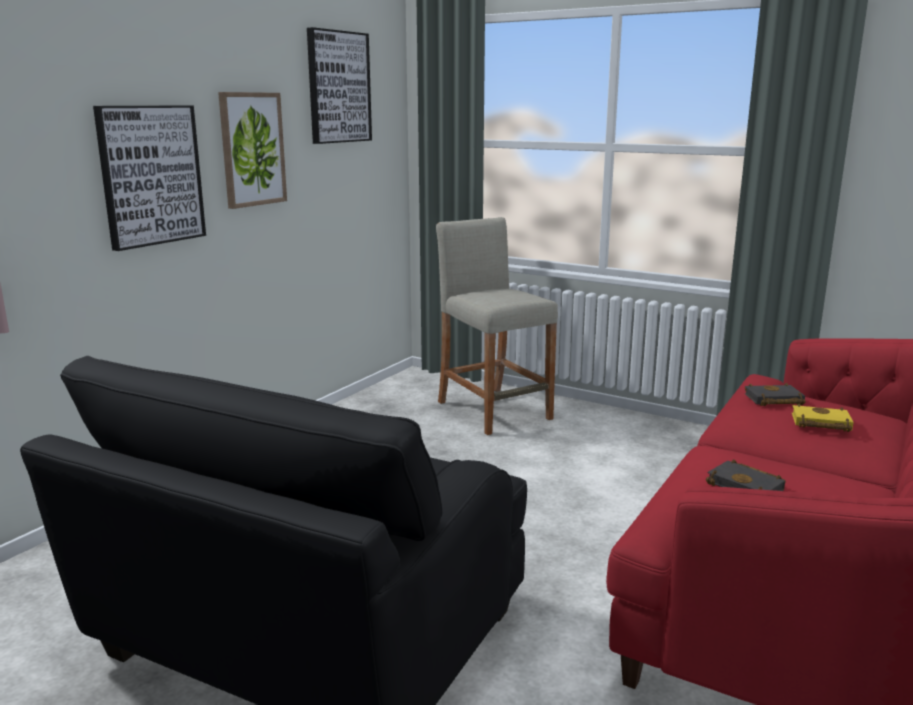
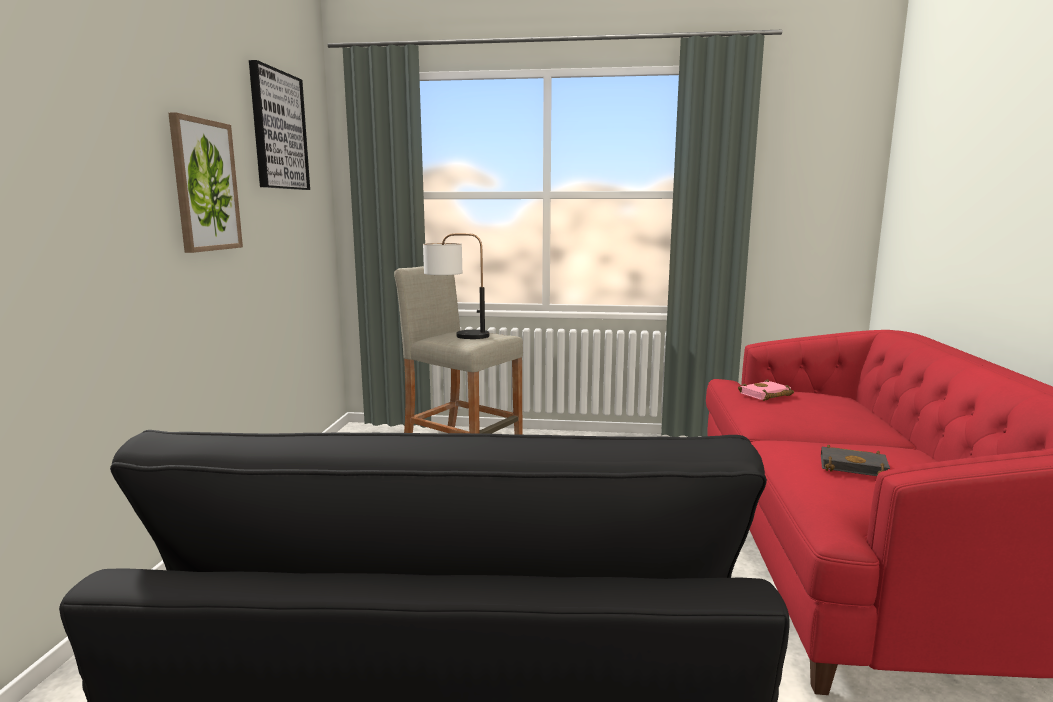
camera: 25 degrees left, 5 degrees down
(151, 175) = (97, 204): picture -> none
(488, 294) = (456, 336): none -> table lamp
(773, 400) = (765, 395): black book -> pink book
(819, 423) = (821, 407): yellow book -> none

